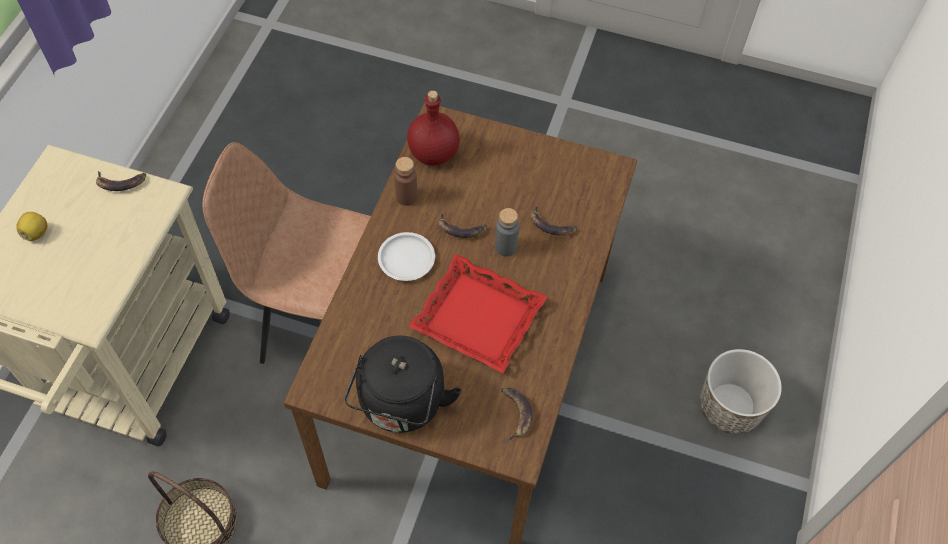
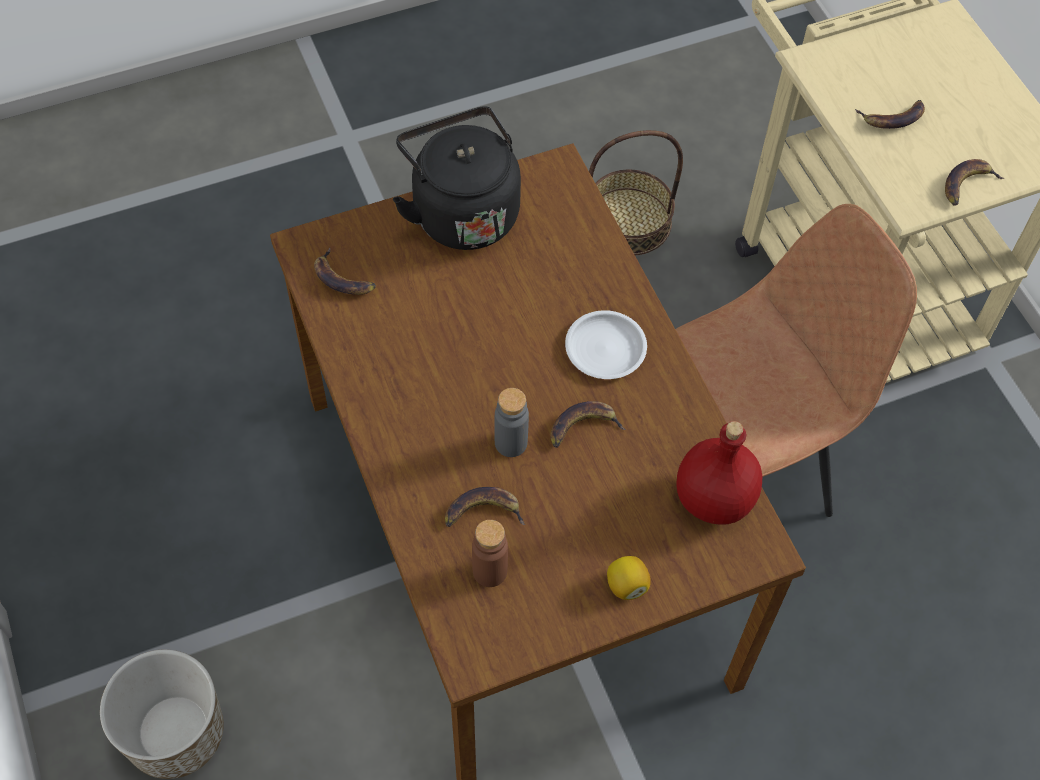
camera: 140 degrees right, 0 degrees up
(36, 232) = (965, 91): lemon -> lemon (626, 585)
(99, 248) = (893, 118): none -> banana
(406, 197) = (683, 418): brown bottle -> brown bottle (490, 571)
(479, 317) = (466, 343): red tray -> none

